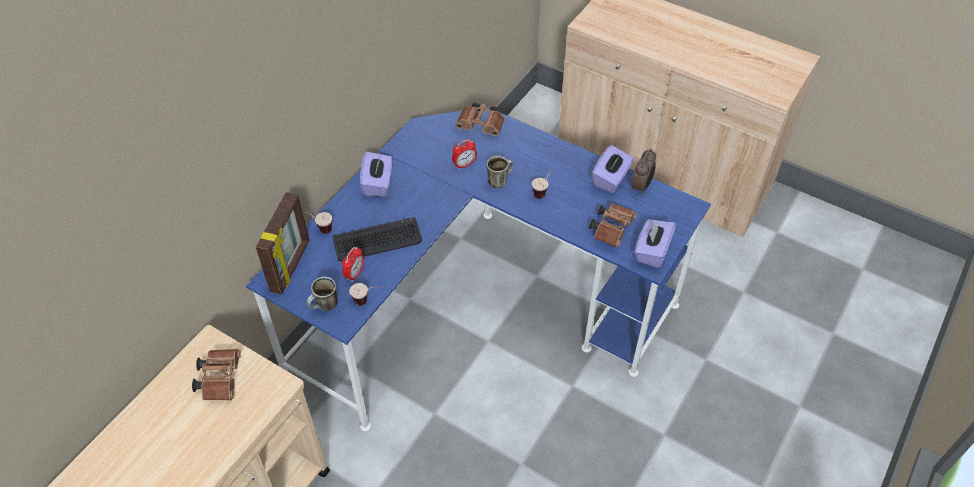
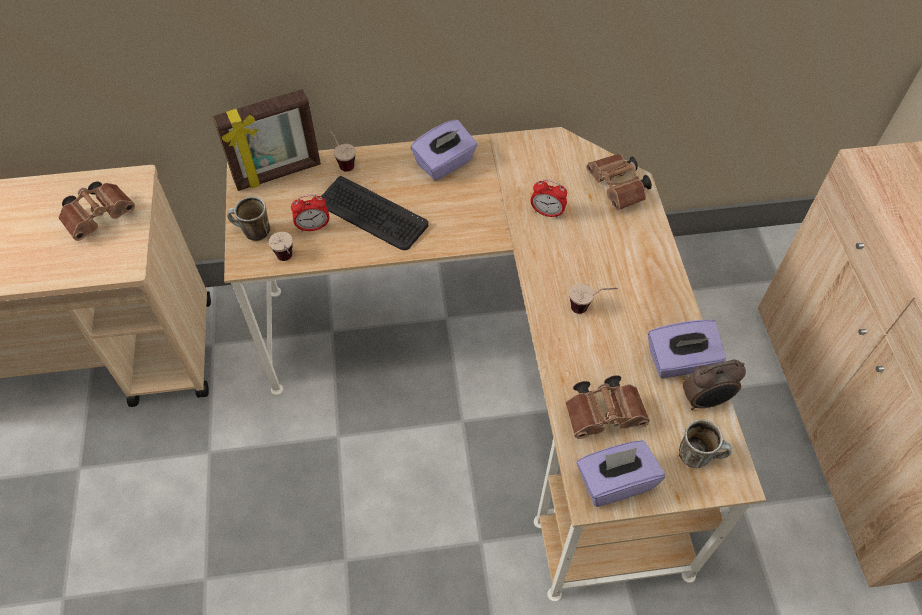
camera: 50 degrees right, 5 degrees up
(477, 304) = (496, 378): blue desk -> beige desk
(499, 180) = (559, 257): mug -> mug (699, 455)

